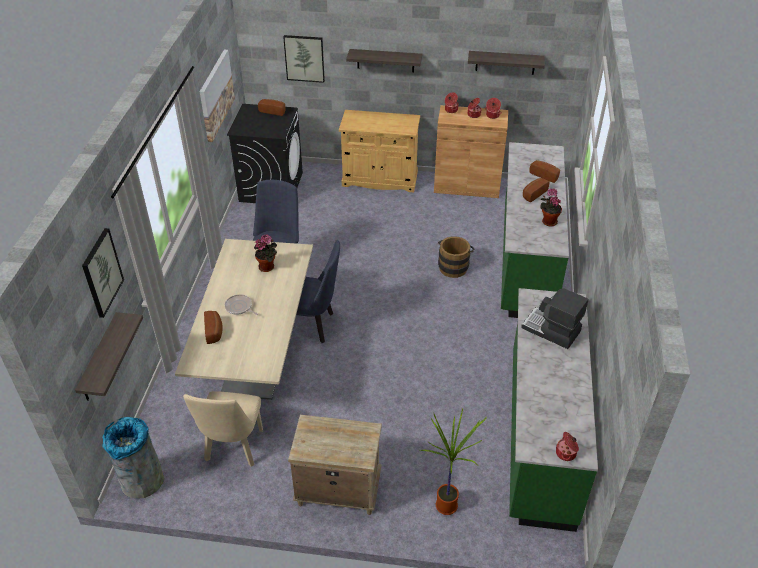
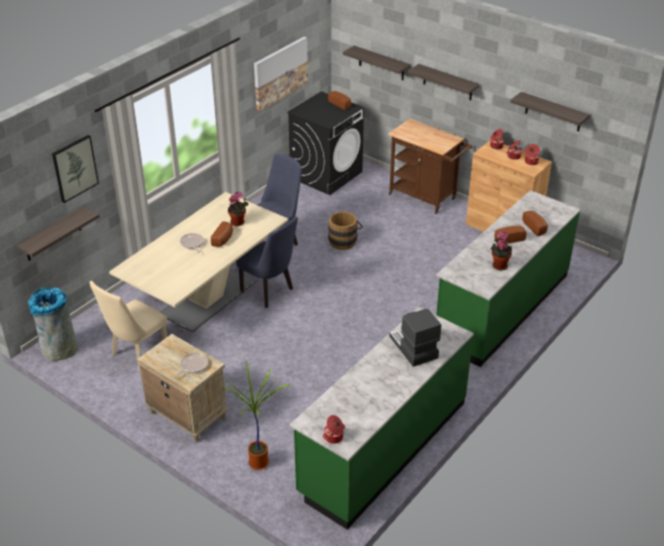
camera: 30 degrees right, 5 degrees down
(214, 331) = (160, 253): bread -> bread (223, 239)
(304, 58) = (381, 63): picture -> shelf
(353, 440) = (193, 366): none -> frying pan
(380, 179) = (426, 198): beige cabinet -> brown cart
(454, 266) = (429, 290): brown bucket -> brown bucket (345, 240)

